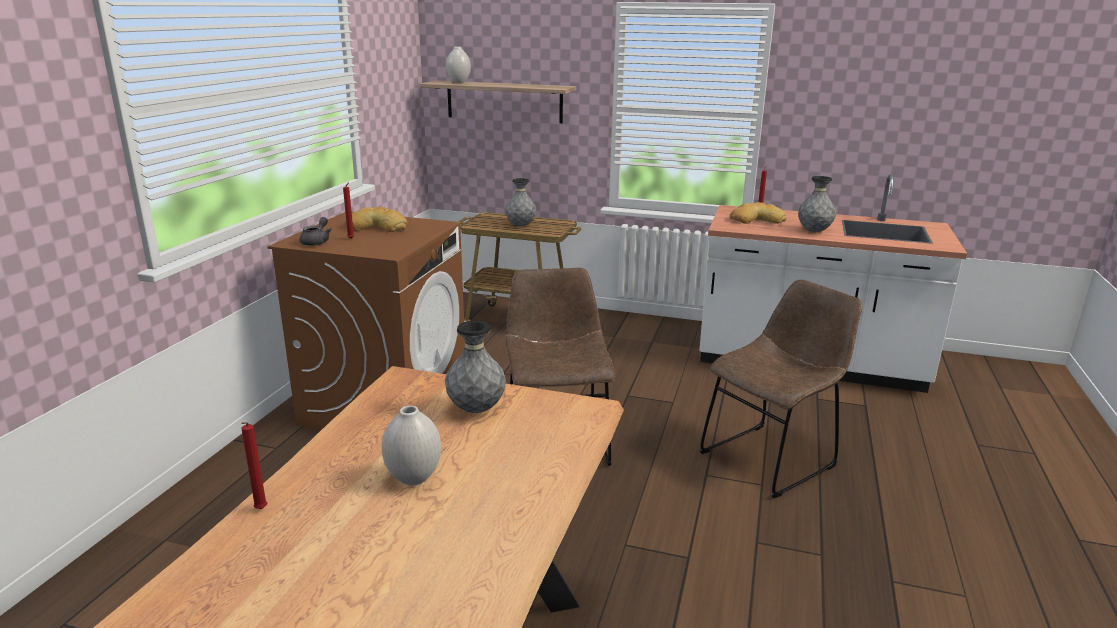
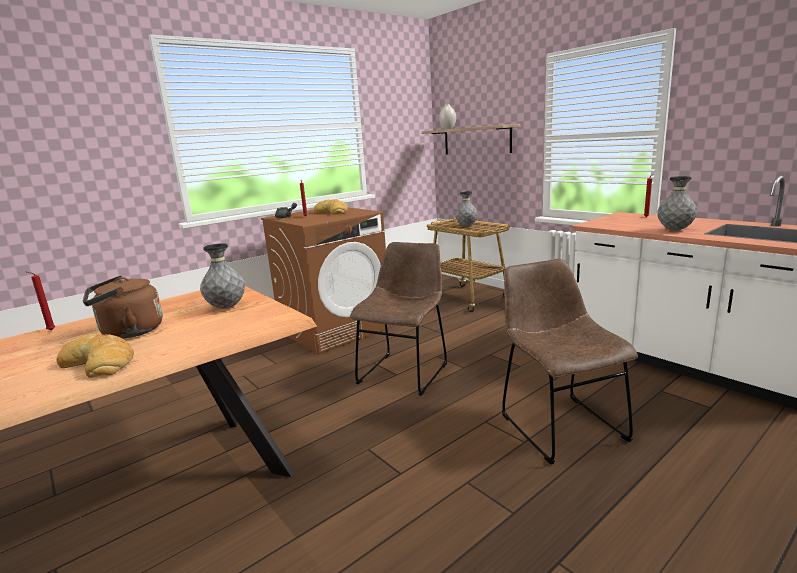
camera: 35 degrees right, 5 degrees down
(413, 478) = (128, 332): white vase -> brown kettle
(756, 220) = (631, 221): bread -> bread (100, 362)
(771, 457) = (558, 424): brown chair -> brown chair turned 105 degrees counterclockwise

